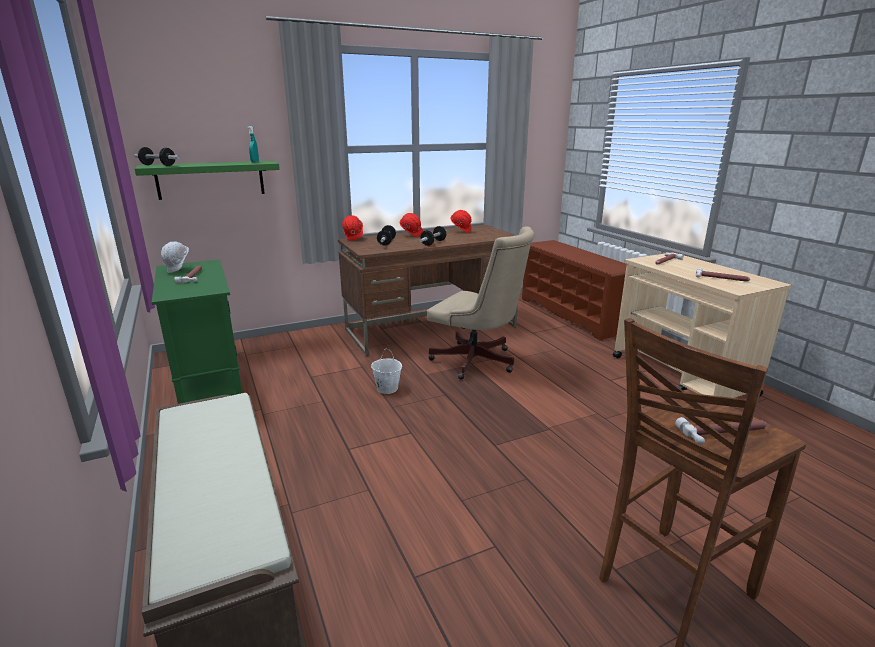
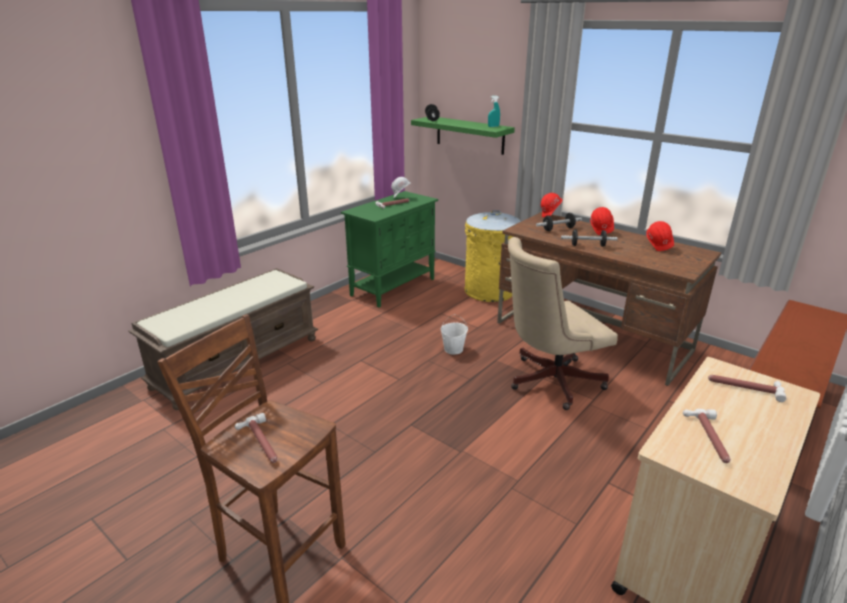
camera: 65 degrees right, 5 degrees up
(304, 343) = (488, 291): none -> yellow trash can
(478, 362) = (549, 381): beige office chair -> beige office chair turned 60 degrees clockwise

